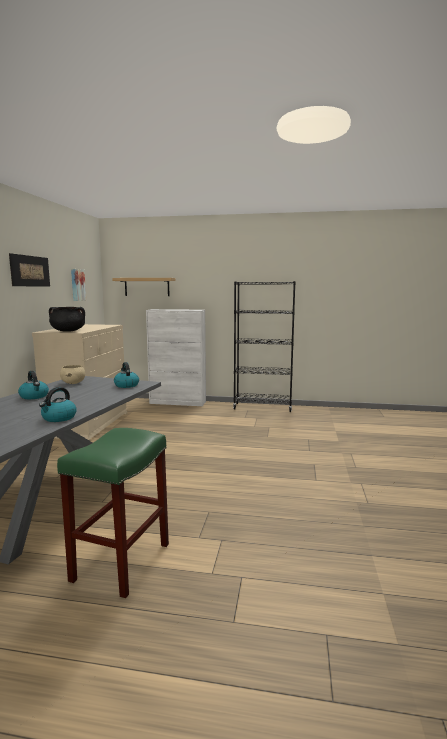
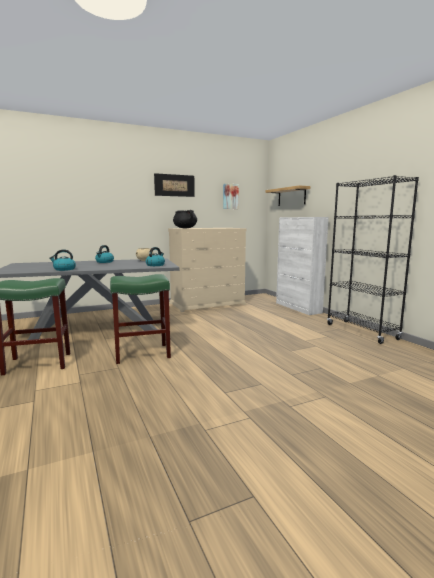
camera: 55 degrees right, 0 degrees up
(187, 492) = (141, 354): none -> green stool

